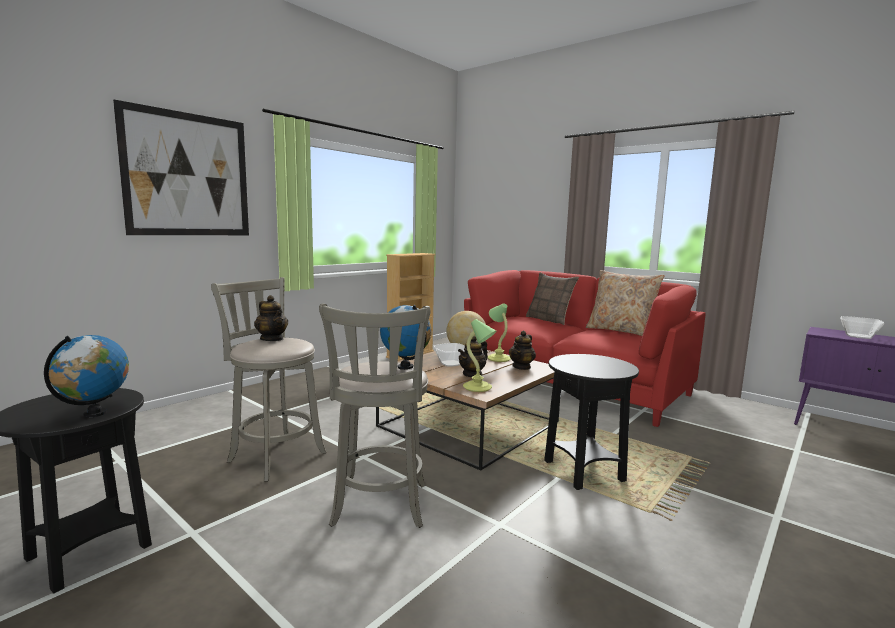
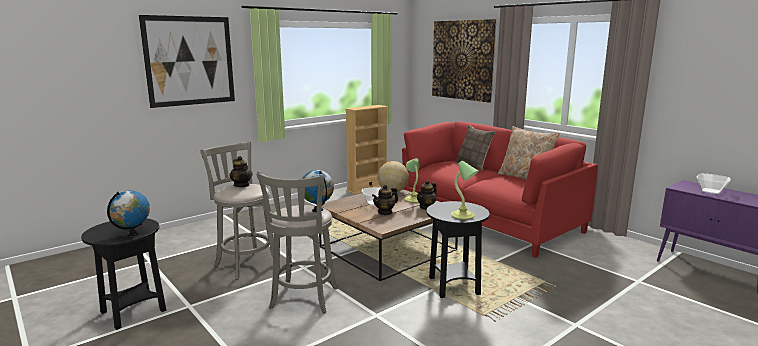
camera: 10 degrees right, 5 degrees up
(478, 388) = (382, 223): table lamp -> table lamp (463, 216)
(521, 202) = (462, 60): none -> picture

